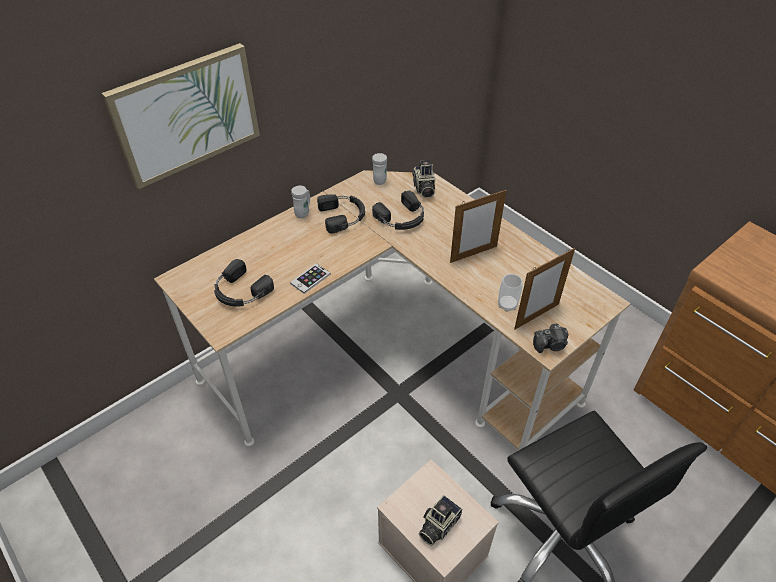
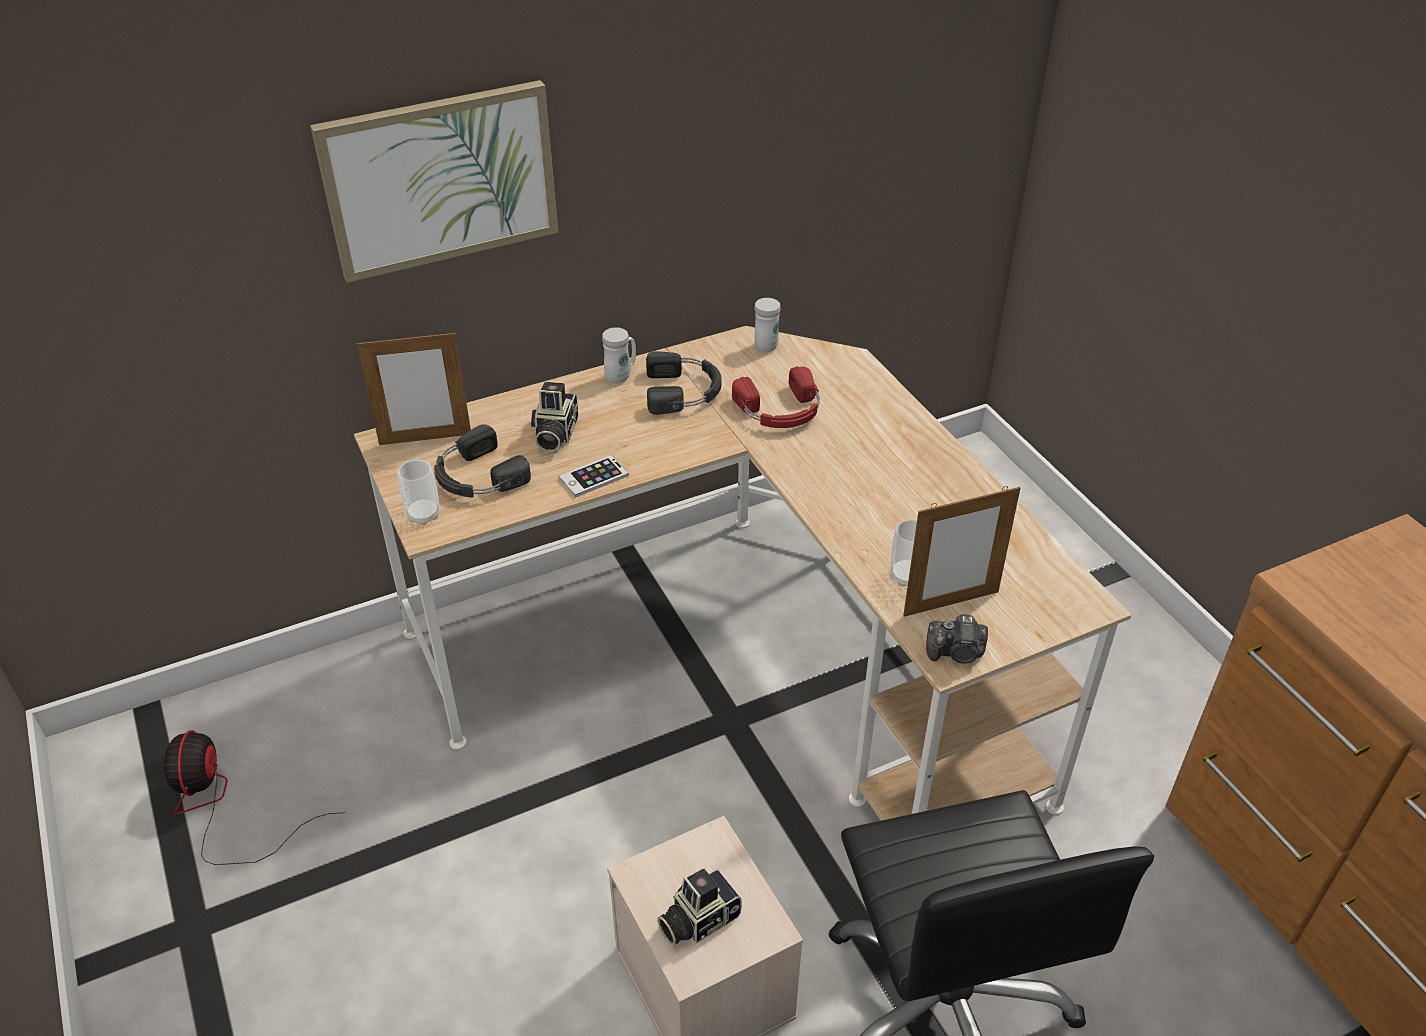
camera: 15 degrees right, 5 degrees down
(118, 515) = (222, 807): none -> fan
(216, 323) = (423, 515): none -> cup
(402, 218) = (781, 410): black headphones -> red headphones
(423, 189) = (836, 370): camera -> camera (554, 434)
(473, 254) = (880, 487): picture frame -> picture frame (425, 439)

